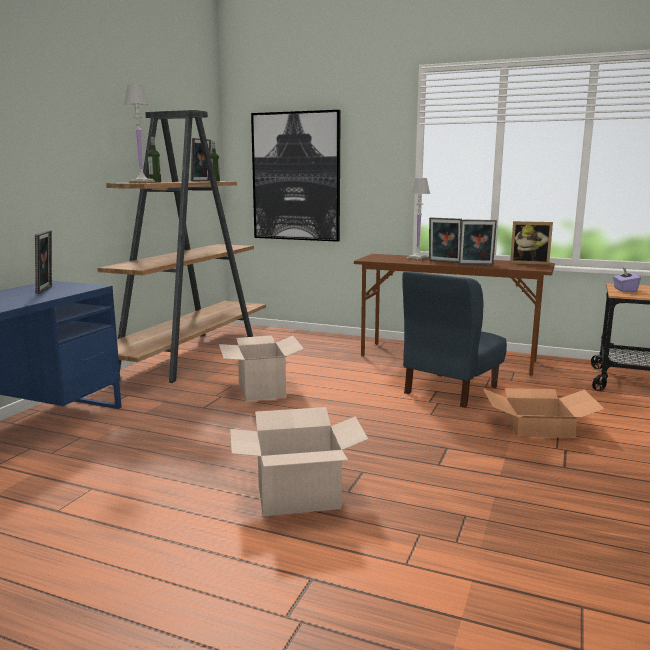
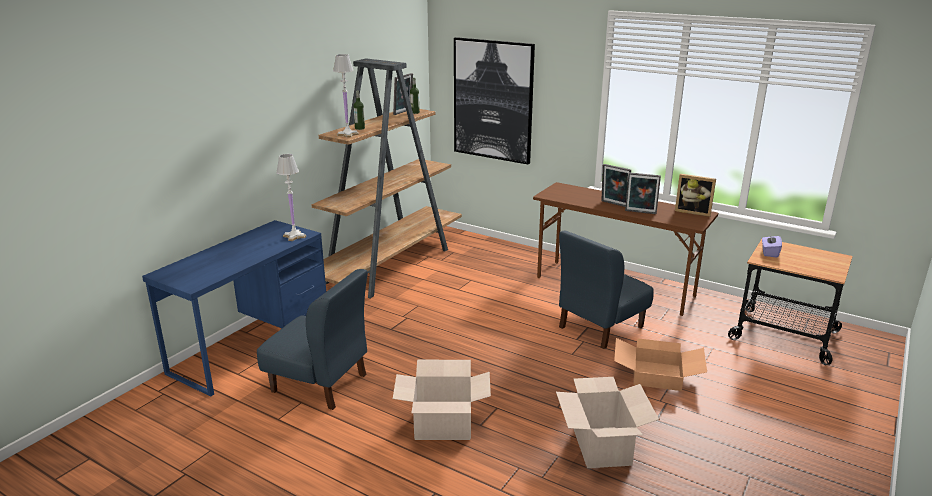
camera: 10 degrees right, 10 degrees up
(47, 290) = (271, 237): picture frame -> none
(116, 466) = (320, 383): none -> blue chair
(262, 390) = (441, 313): cardboard box -> cardboard box (602, 447)
(417, 258) = (592, 196): white table lamp -> white table lamp (294, 236)

